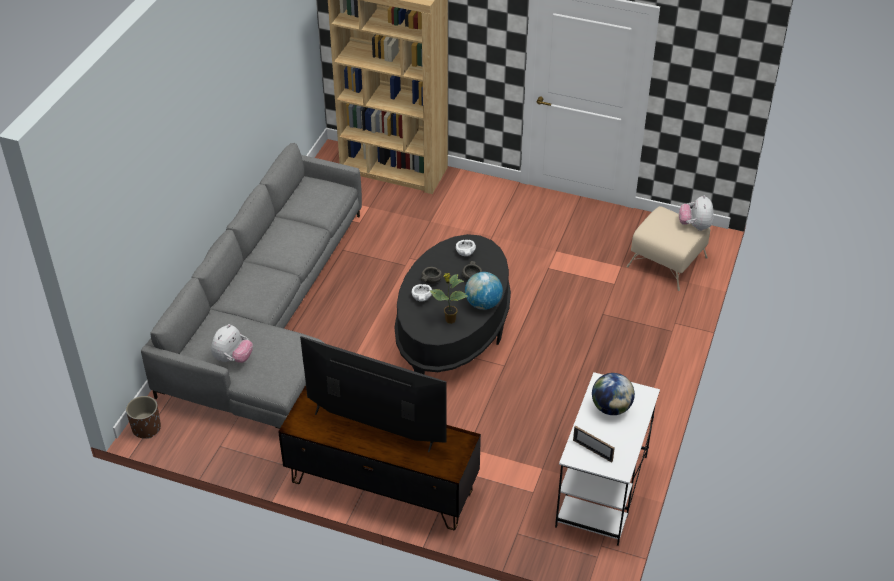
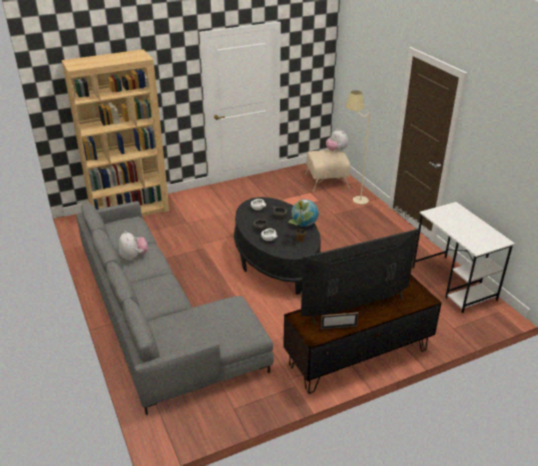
camera: 45 degrees left, 10 degrees down
(146, 428) = (166, 437): brown planter -> none
(233, 358) = (202, 337): plush toy -> plush toy (134, 257)
(592, 450) = (478, 241): picture frame -> picture frame (339, 327)
(611, 408) = (453, 220): globe -> none
(660, 308) = (353, 199): none -> beige floor lamp

